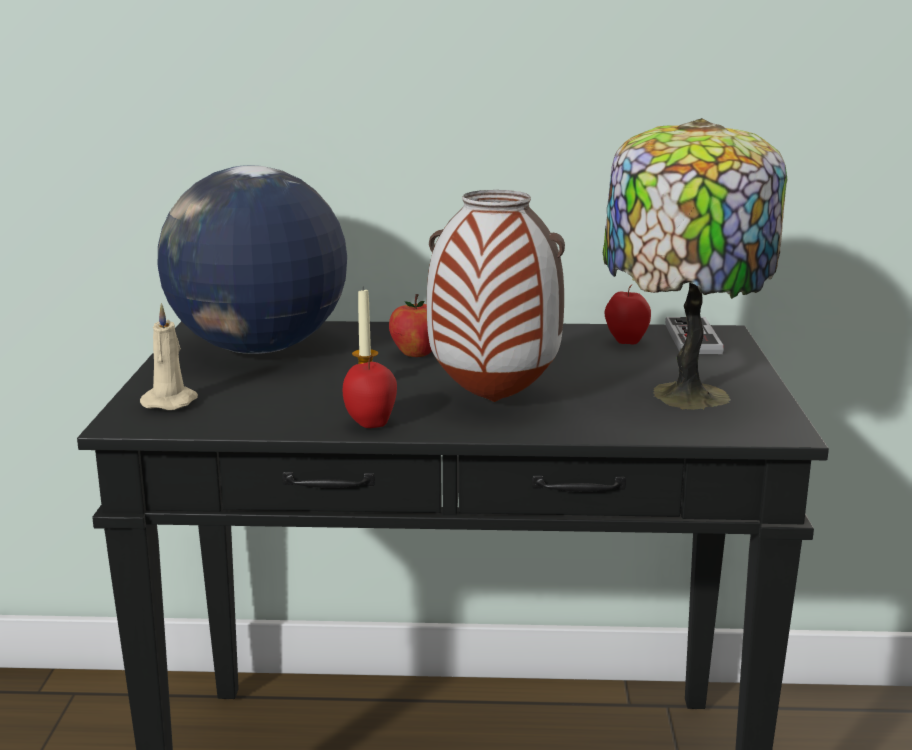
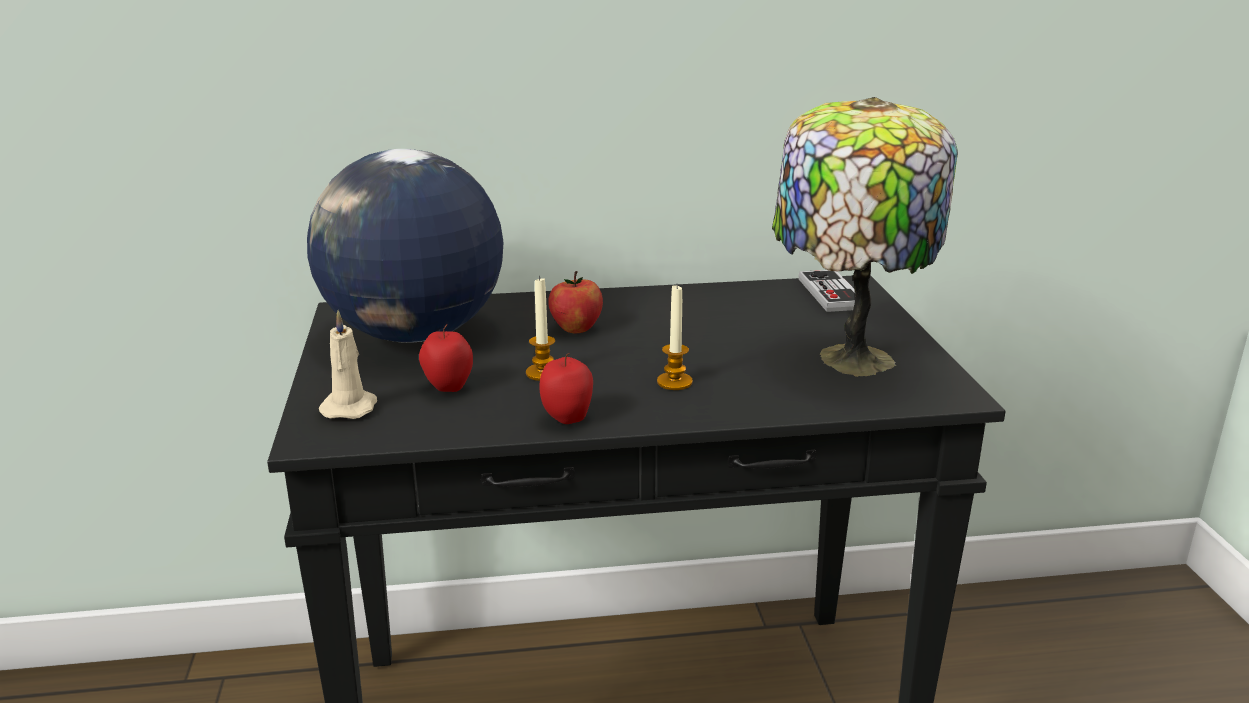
camera: 10 degrees left, 5 degrees up
(492, 402) = (674, 382): vase -> candle
(626, 342) = (771, 301): apple -> apple (448, 388)

